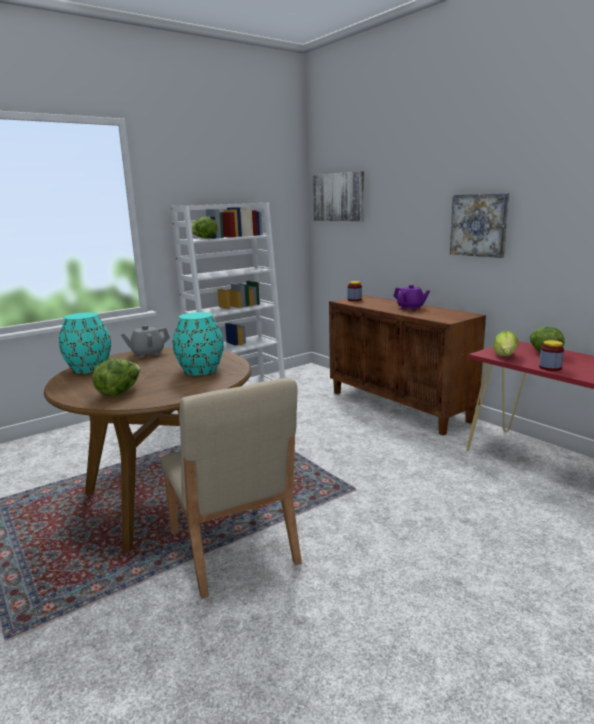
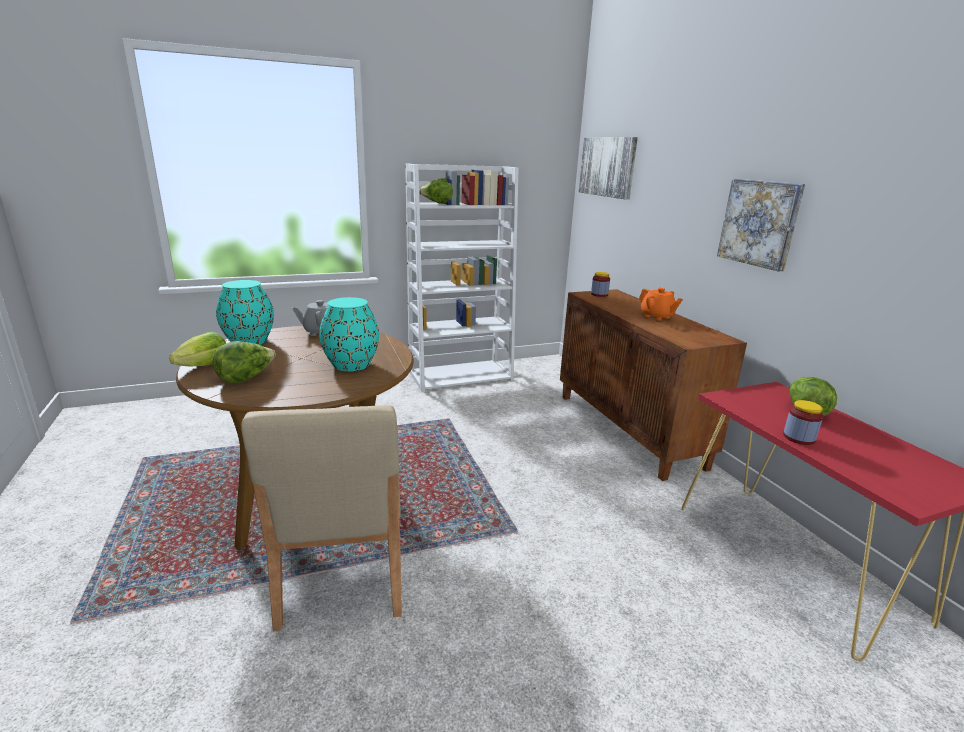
camera: 15 degrees right, 5 degrees up
(410, 308) = (657, 317): purple teapot -> orange teapot
(505, 356) = (746, 406): lettuce -> lettuce (204, 366)

